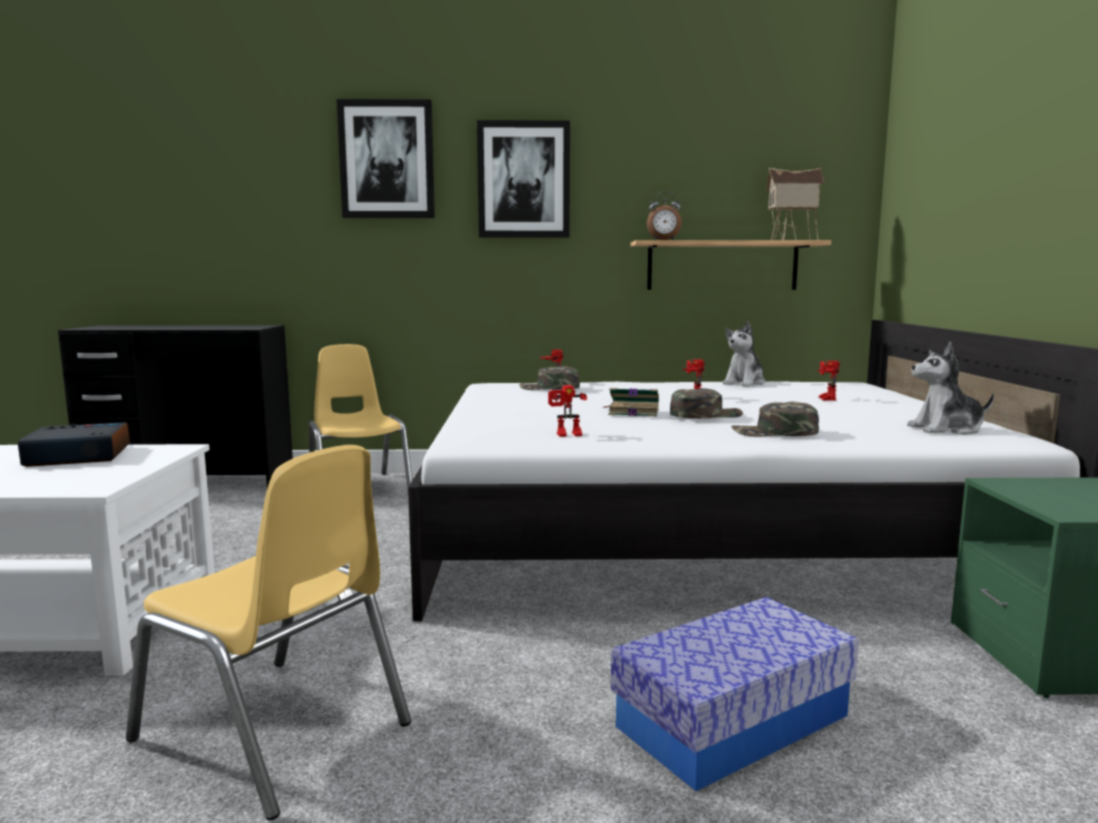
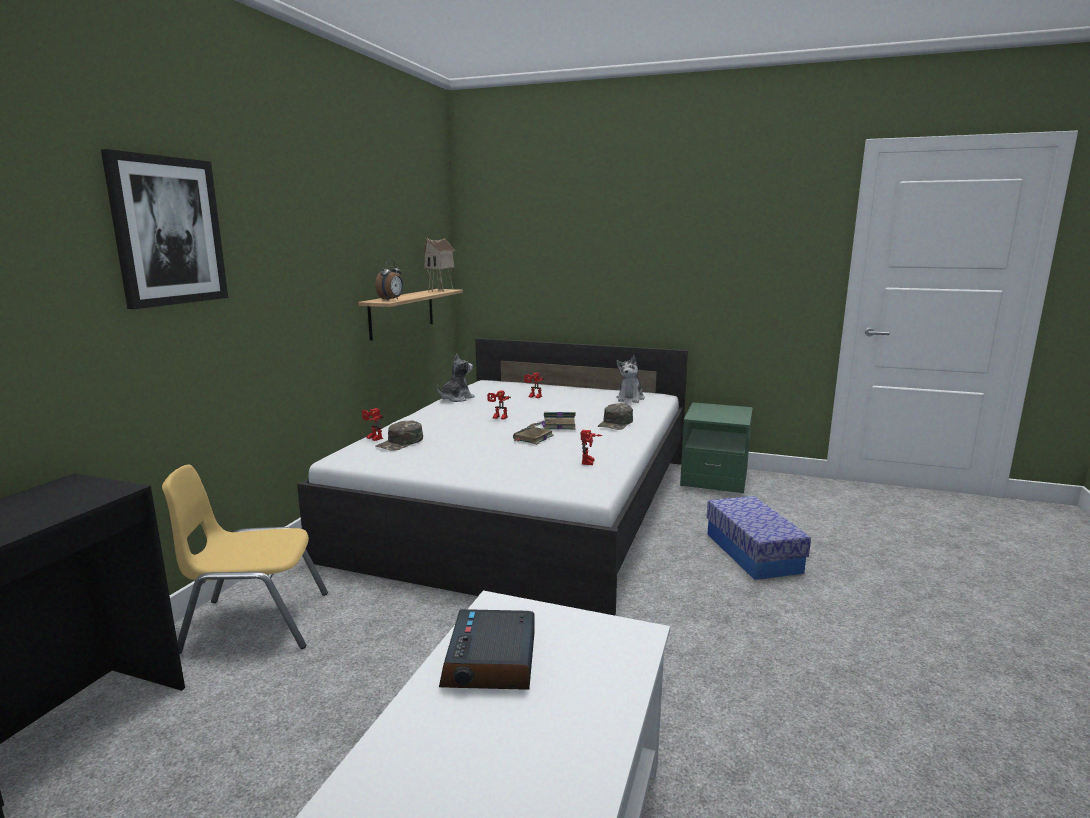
camera: 70 degrees left, 5 degrees up
(274, 732) = (749, 685): yellow chair -> none
(523, 180) = (288, 251): picture -> none
(705, 415) = (558, 425): green cap -> book
(744, 383) = (456, 398): plush toy -> plush toy turned 105 degrees counterclockwise

